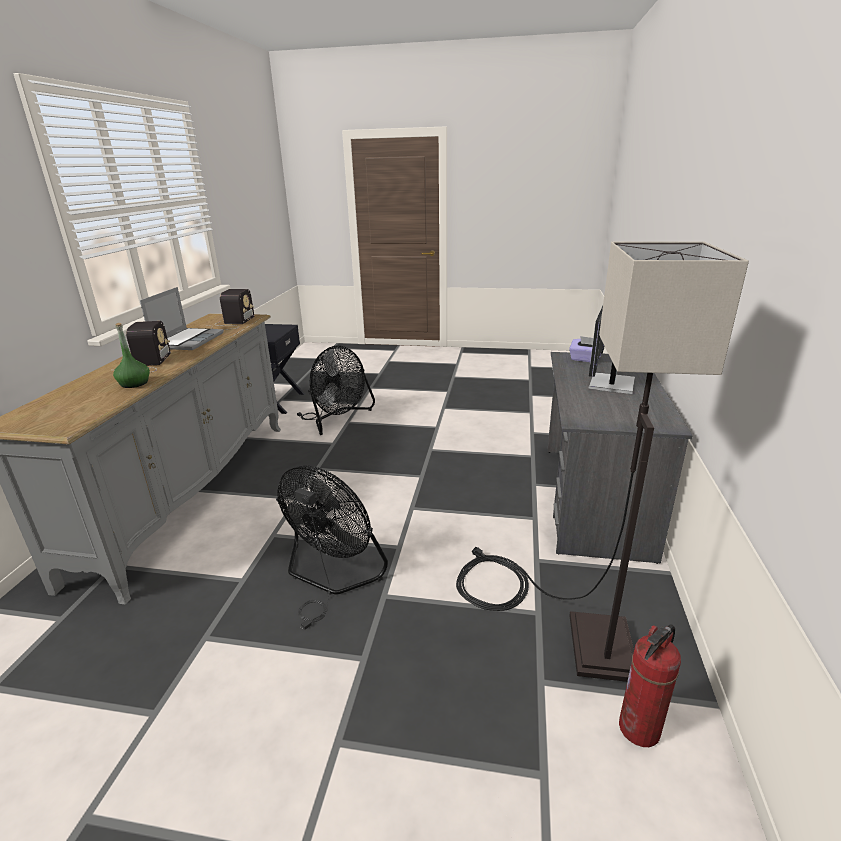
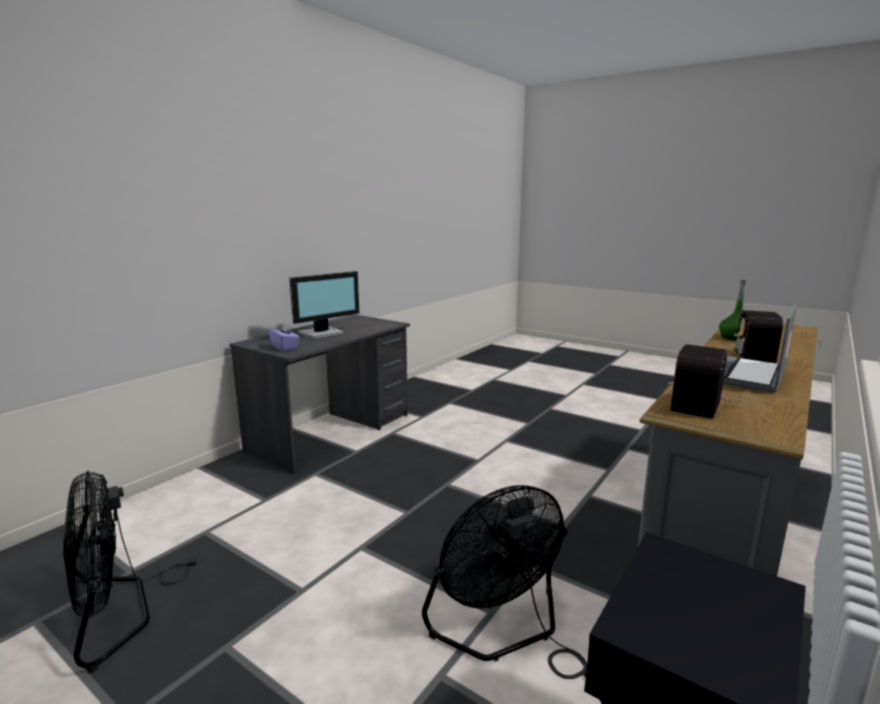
camera: 155 degrees left, 10 degrees down
(325, 576) = (565, 437): black fan -> black fan (121, 607)
(539, 609) = (447, 403): floor lamp -> none
(640, 729) = (449, 378): fire extinguisher -> none

